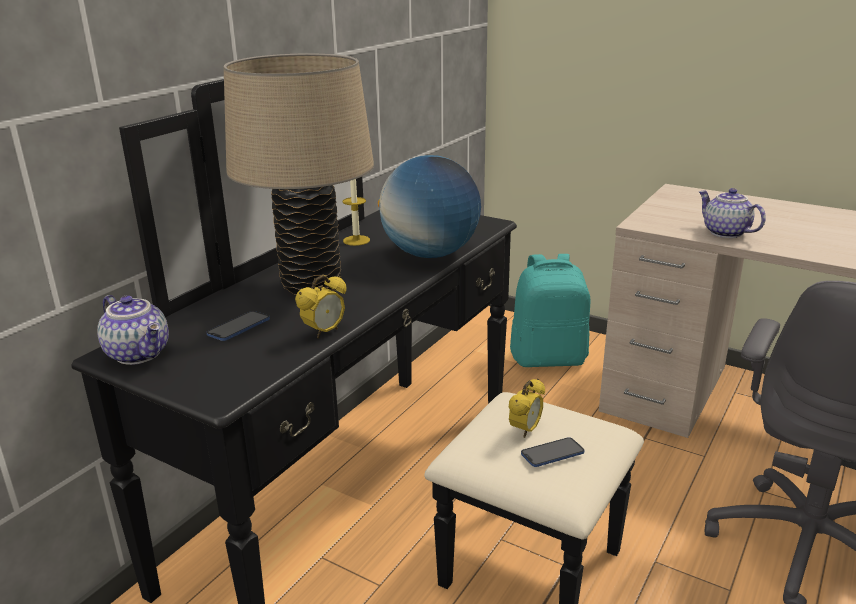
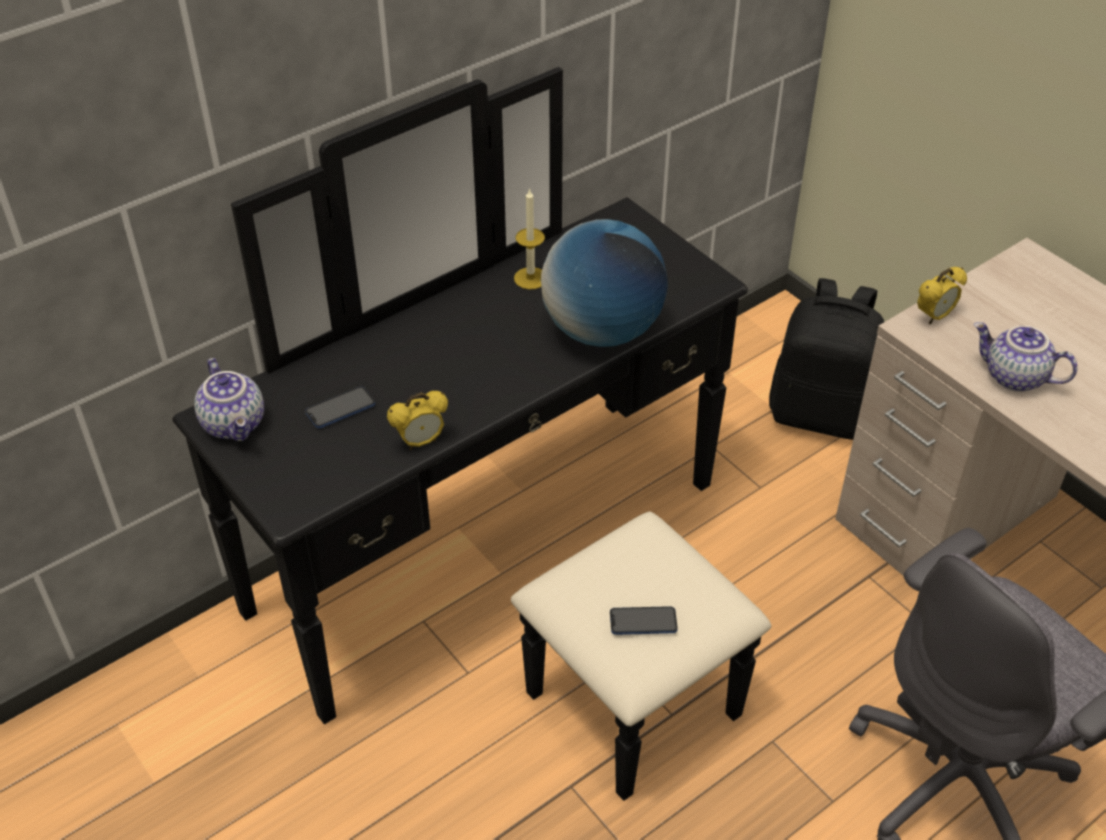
camera: 20 degrees right, 20 degrees up
(311, 285) = (442, 354): beige table lamp -> none
(525, 430) = (633, 582): alarm clock -> alarm clock (934, 317)
(548, 358) = (821, 413): turquoise backpack -> black backpack
(724, 233) = (1013, 377): teapot -> teapot turned 45 degrees counterclockwise

